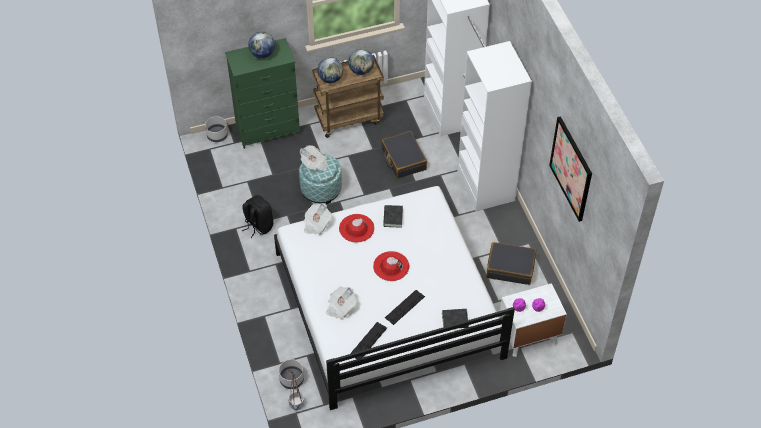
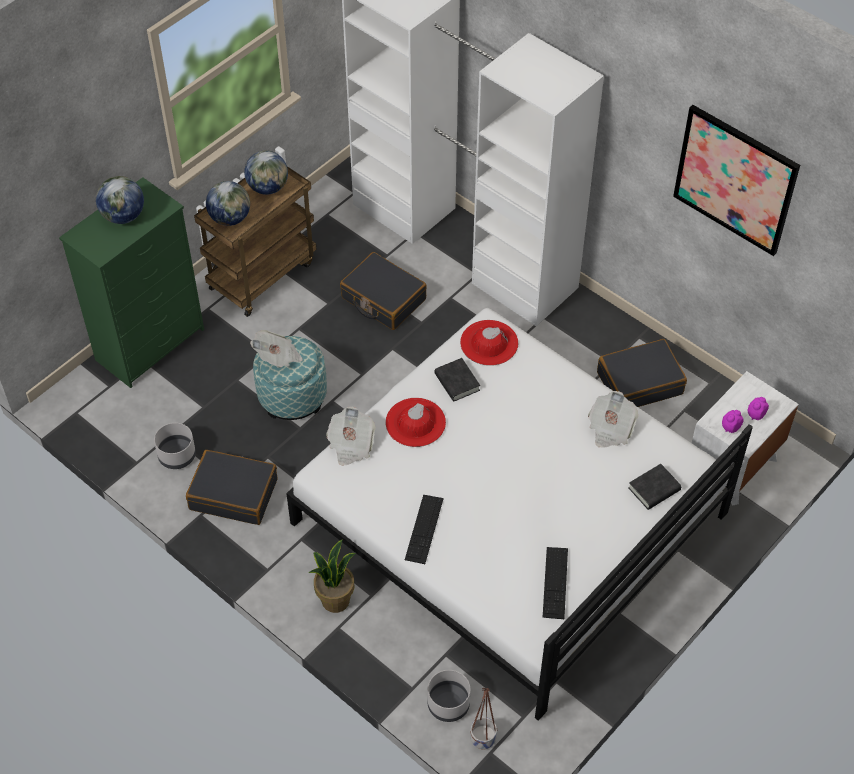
camera: 30 degrees left, 0 degrees up
(217, 135) = (74, 387): grey planter -> grey planter (176, 455)
(258, 225) = (234, 494): black backpack -> black suitcase
(272, 302) = (335, 600): none -> potted plant
(340, 307) = (477, 553): newspaper -> newspaper (610, 429)
(391, 266) = (506, 454): red hat -> red hat (489, 343)
(404, 307) = (569, 505): keyboard -> keyboard (424, 529)

